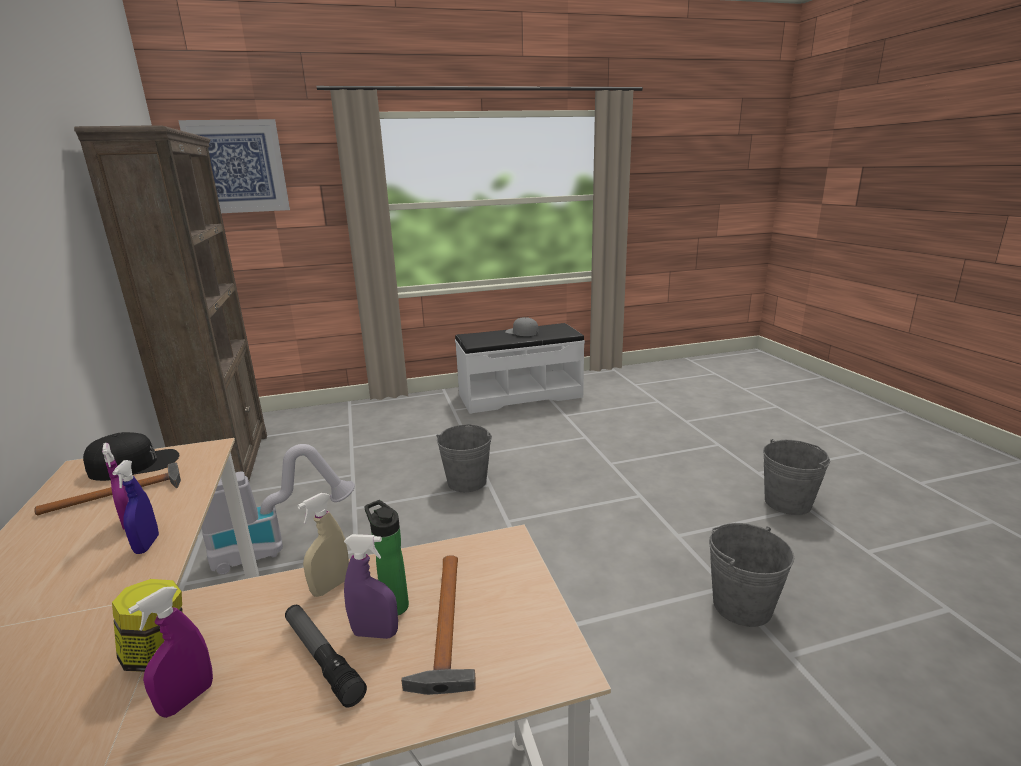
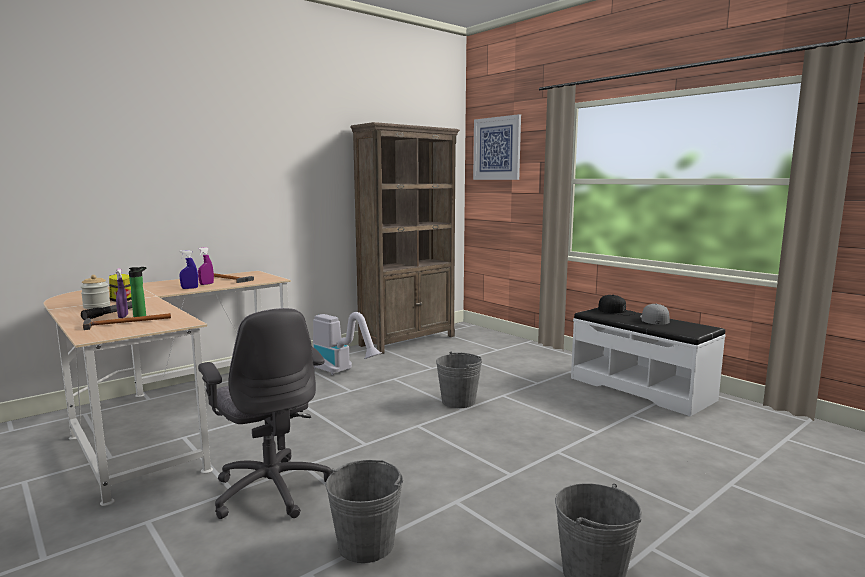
camera: 65 degrees right, 10 degrees down
(134, 464) = (257, 276): black cap -> black cap (616, 311)
(187, 699) = (96, 306): purple spray bottle -> jar
(331, 586) = (156, 308): beige spray bottle -> none
(608, 667) = (271, 489): none -> grey office chair

